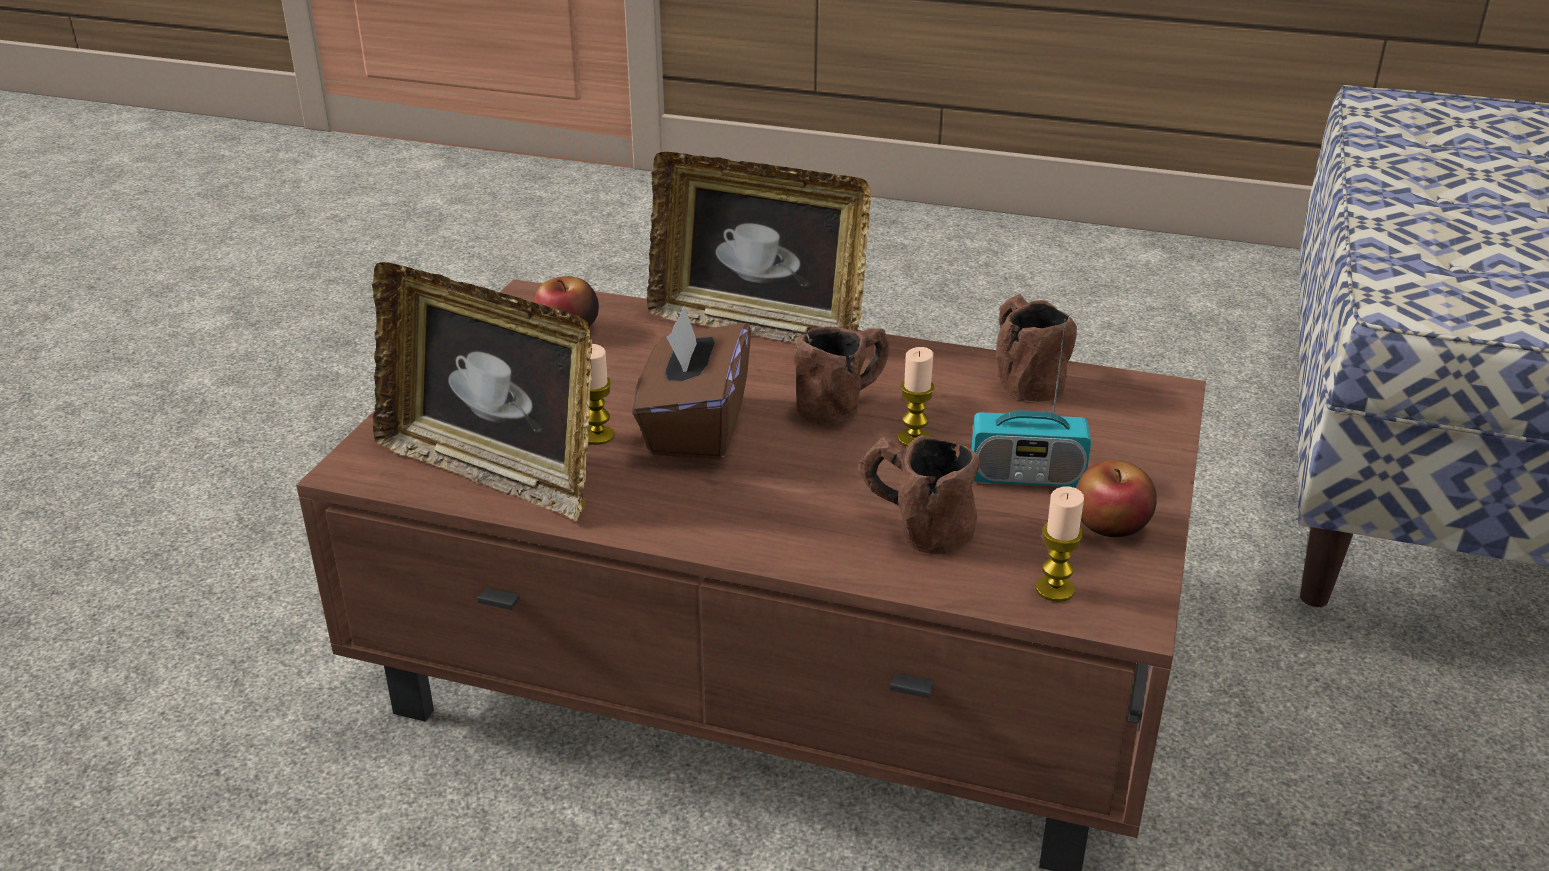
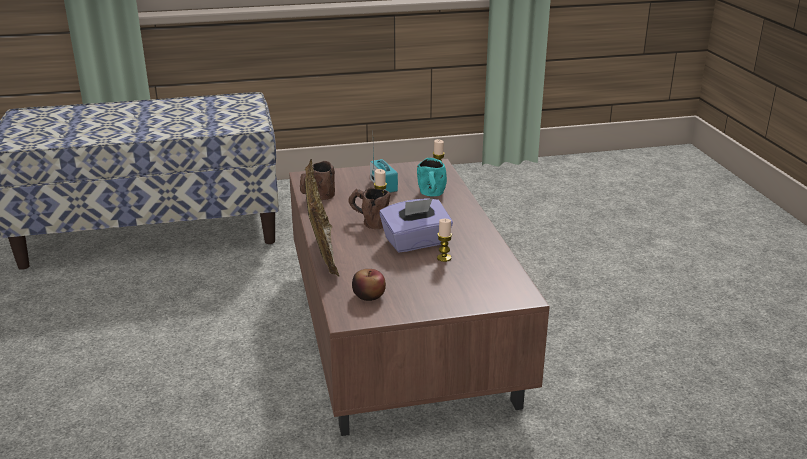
camera: 120 degrees left, 5 degrees down
(492, 470) = (490, 269): picture frame -> none
(695, 426) = (416, 242): brown tissue box -> purple tissue box
(913, 527) = (432, 195): brown mug -> turquoise mug
(1111, 524) = (397, 172): apple -> none

